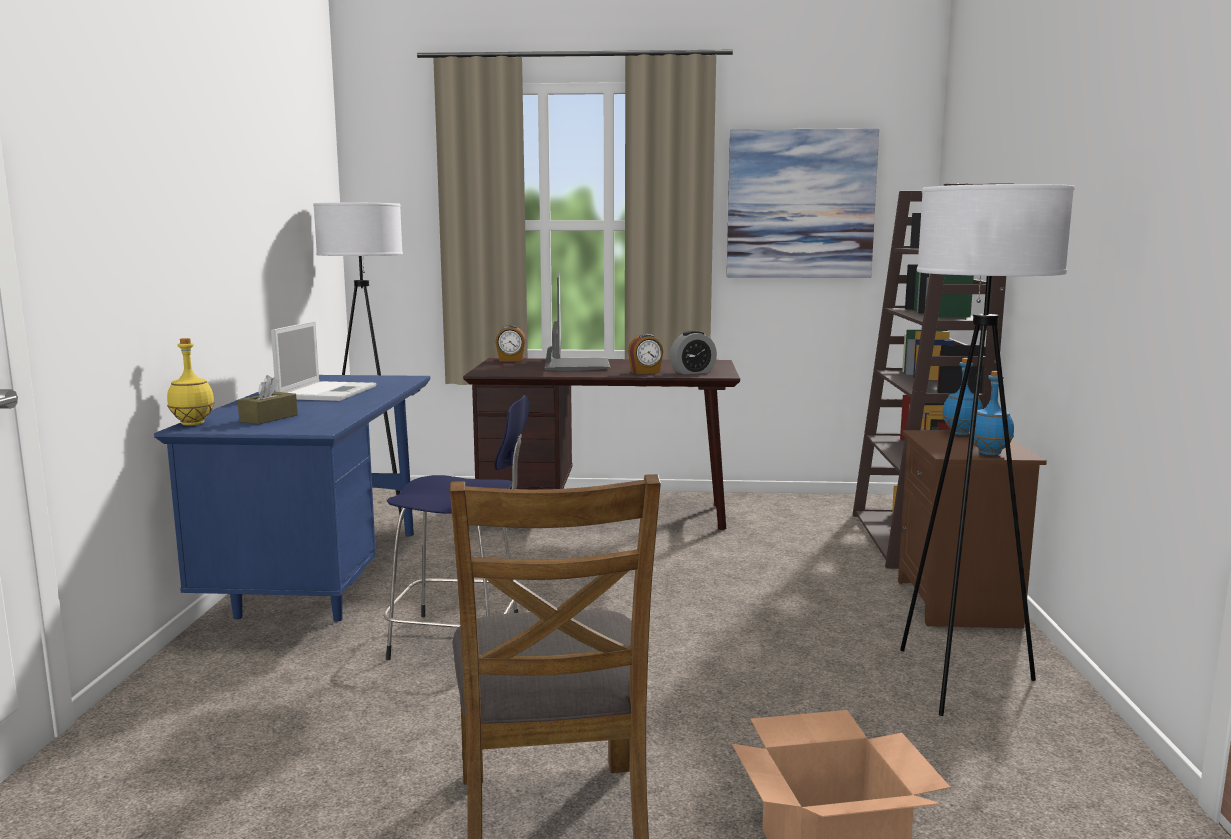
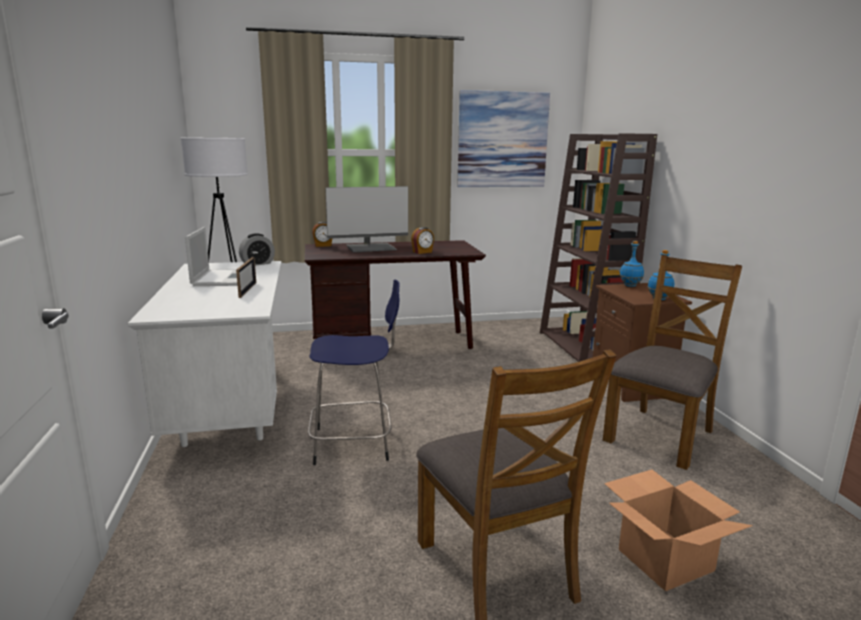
camera: 15 degrees left, 5 degrees up
(193, 424) = (151, 312): yellow bottle -> none
(268, 418) = (204, 304): brown tissue box -> none
(325, 579) = (231, 409): blue desk -> white desk
(342, 406) = (247, 290): none -> picture frame
(574, 366) = (371, 249): monitor -> monitor turned 90 degrees clockwise
(692, 372) = (451, 251): alarm clock -> alarm clock (257, 264)
(957, 681) = (660, 435): white floor lamp -> brown chair

